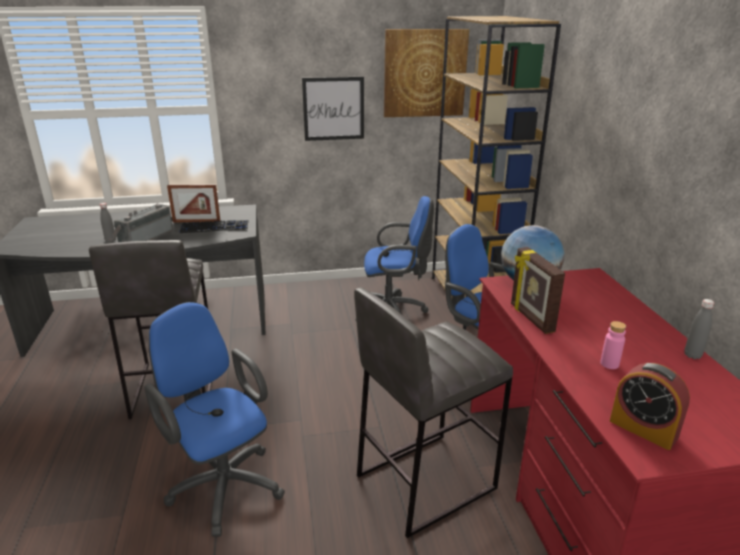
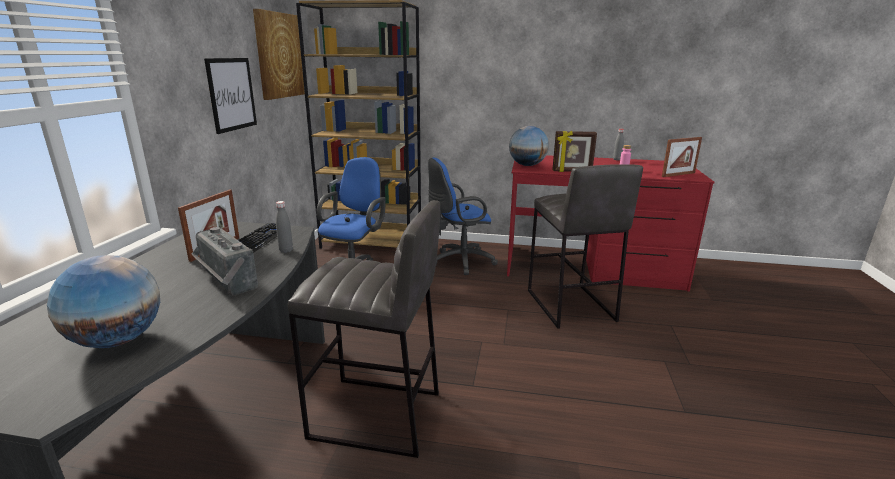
camera: 70 degrees left, 5 degrees down
(68, 238) = (117, 340): none -> globe
(110, 241) = (195, 303): grey bottle -> grey bottle (286, 250)
(222, 483) = (549, 393): blue office chair -> none
(643, 429) = (678, 174): alarm clock -> picture frame

